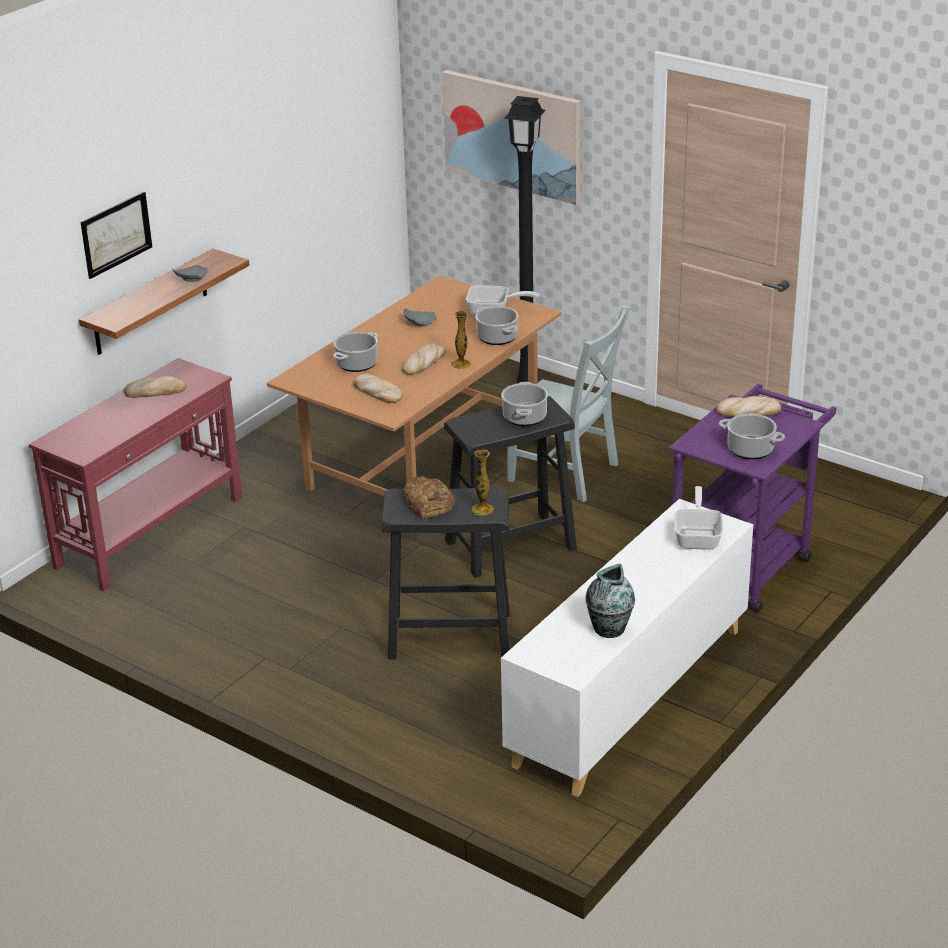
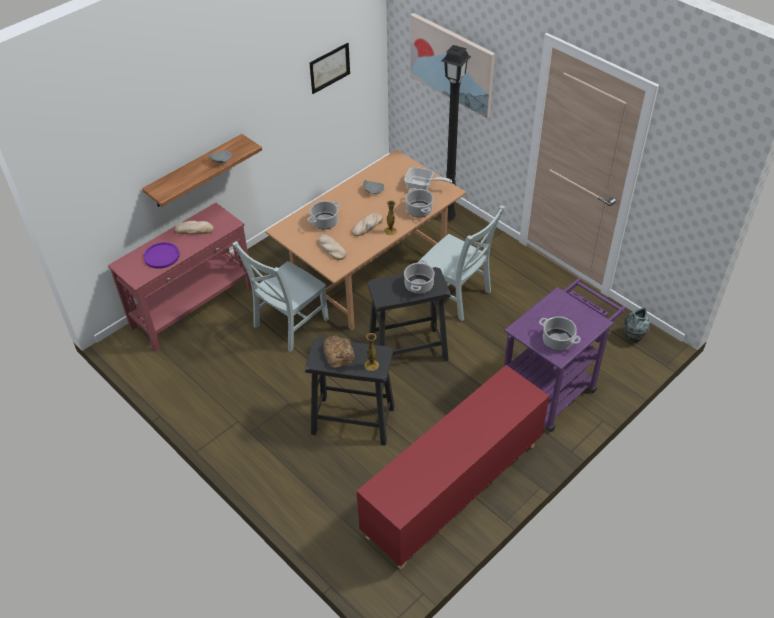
camera: 10 degrees right, 15 degrees up
(113, 425) = (161, 256): none -> purple plate
(116, 234) = (168, 134): picture -> picture (329, 68)
(312, 536) = (288, 325): none -> grey chair
(609, 630) = (432, 477): vase -> vase (633, 337)
(629, 697) = (453, 490): white cabinet -> red cabinet
(698, 536) = (510, 401): frying pan -> none
(748, 411) = (564, 305): bread -> none

